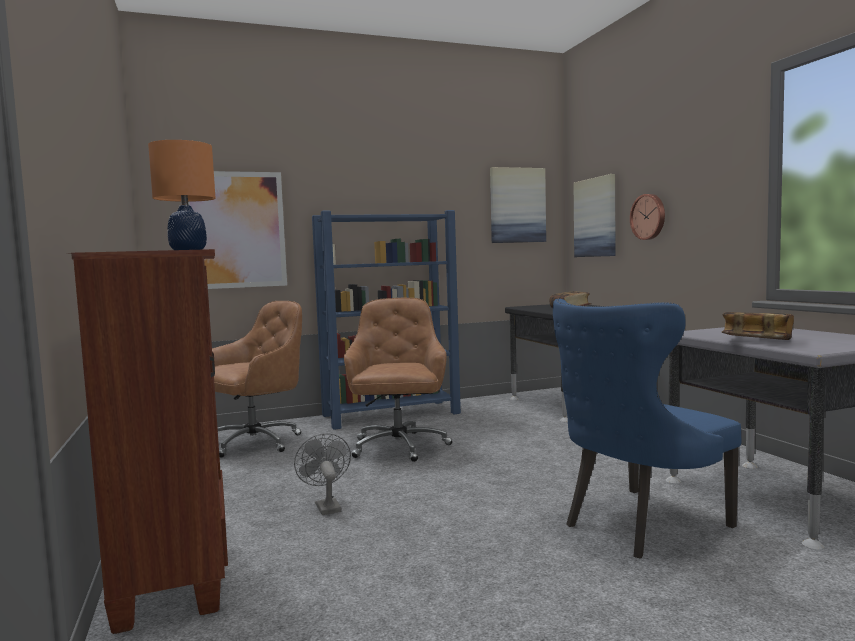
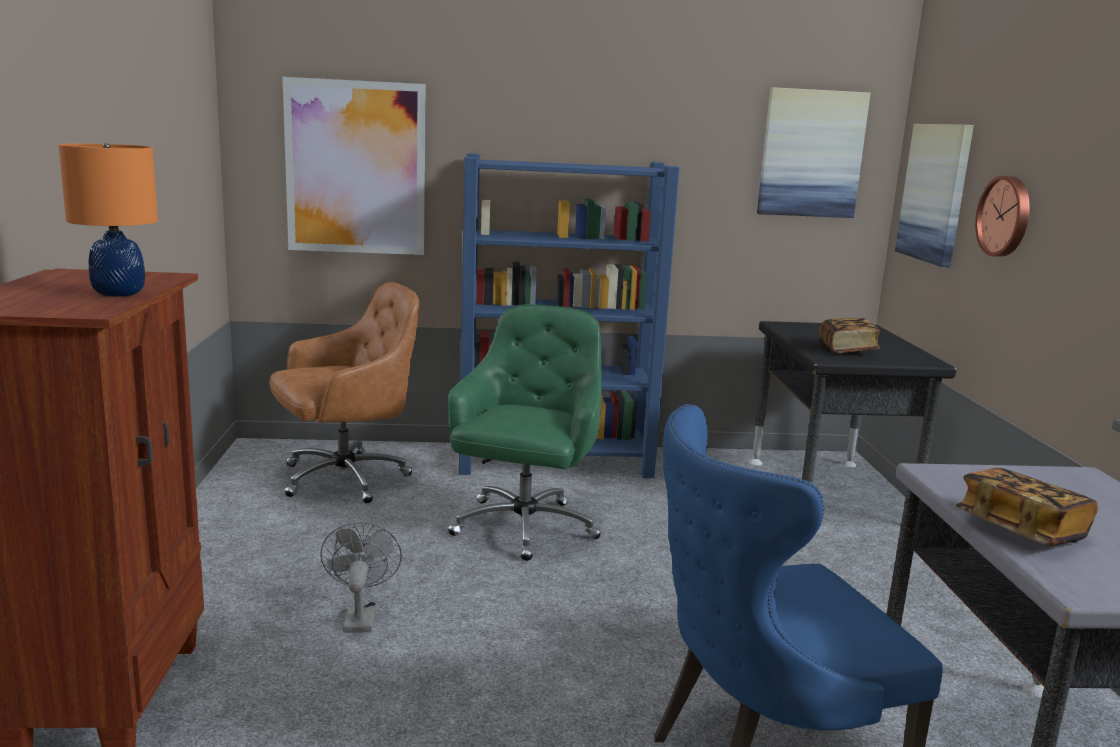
camera: 15 degrees right, 10 degrees up
(399, 446) = (525, 527): brown office chair -> green office chair

